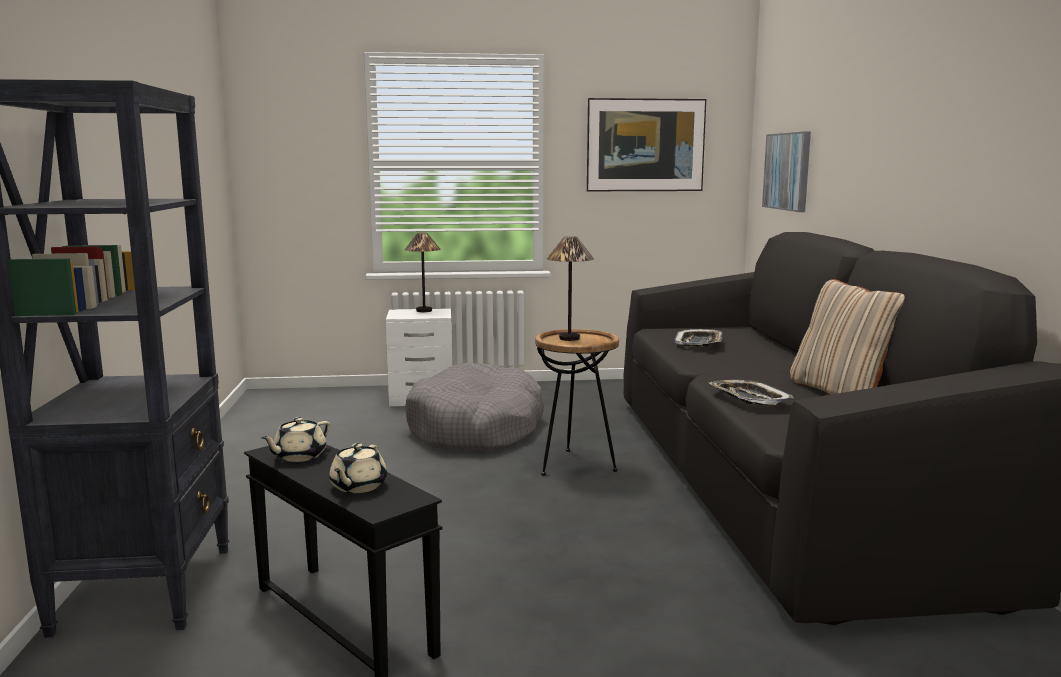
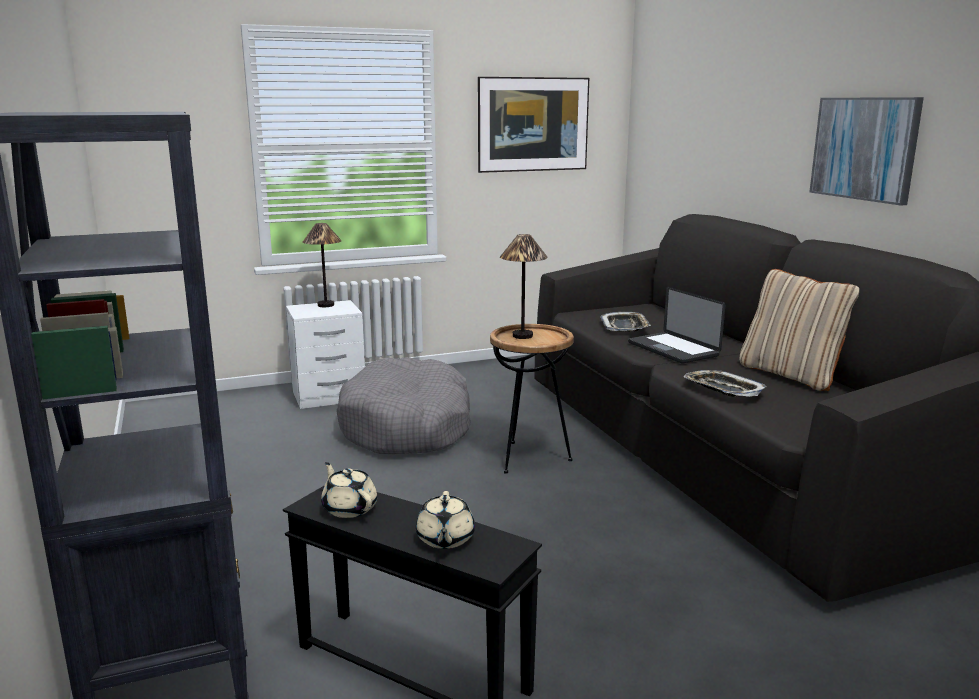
camera: 15 degrees left, 5 degrees up
(299, 456) = (349, 508): beige teapot -> beige teapot turned 120 degrees clockwise
(729, 363) = (672, 349): none -> laptop
(787, 171) = (678, 153): picture -> picture (864, 148)

